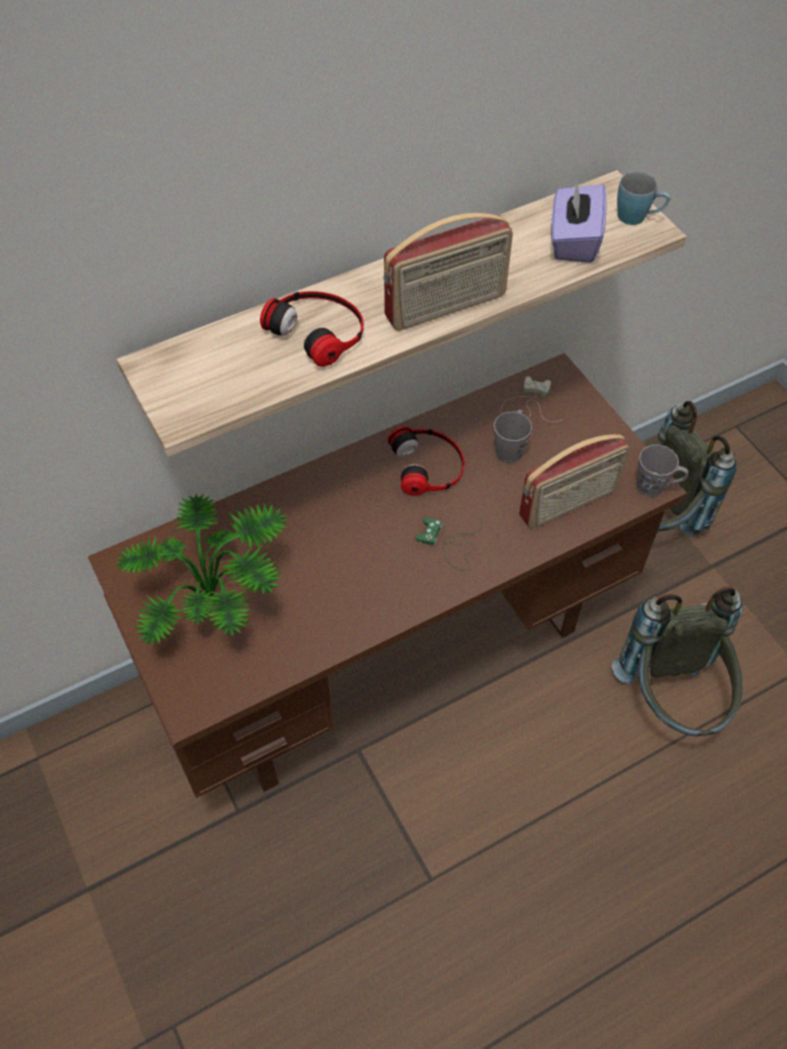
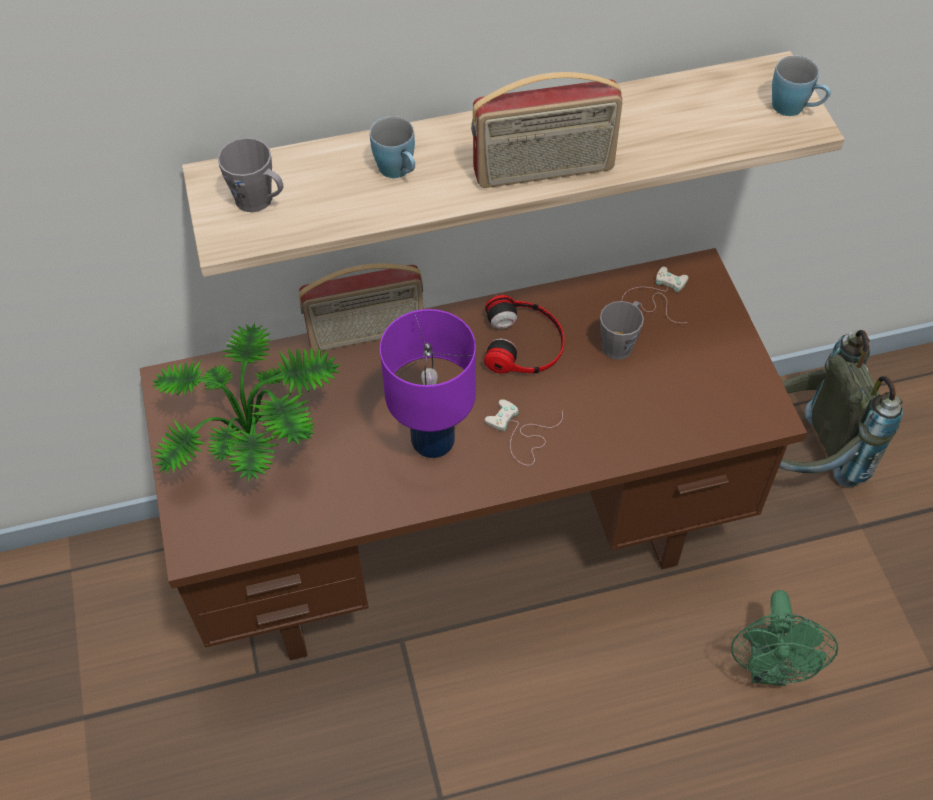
camera: 15 degrees right, 0 degrees up
(319, 329) = (399, 171): headphones -> blue mug
(377, 569) = (434, 444): none -> purple table lamp
(450, 544) = (521, 434): green game controller -> white game controller
(569, 504) = (667, 417): radio -> radio (367, 335)
(573, 241) = (711, 123): purple tissue box -> none
(656, 487) = (772, 419): grey mug -> grey mug (260, 201)
(672, 700) = (768, 668): grey backpack -> green fan

